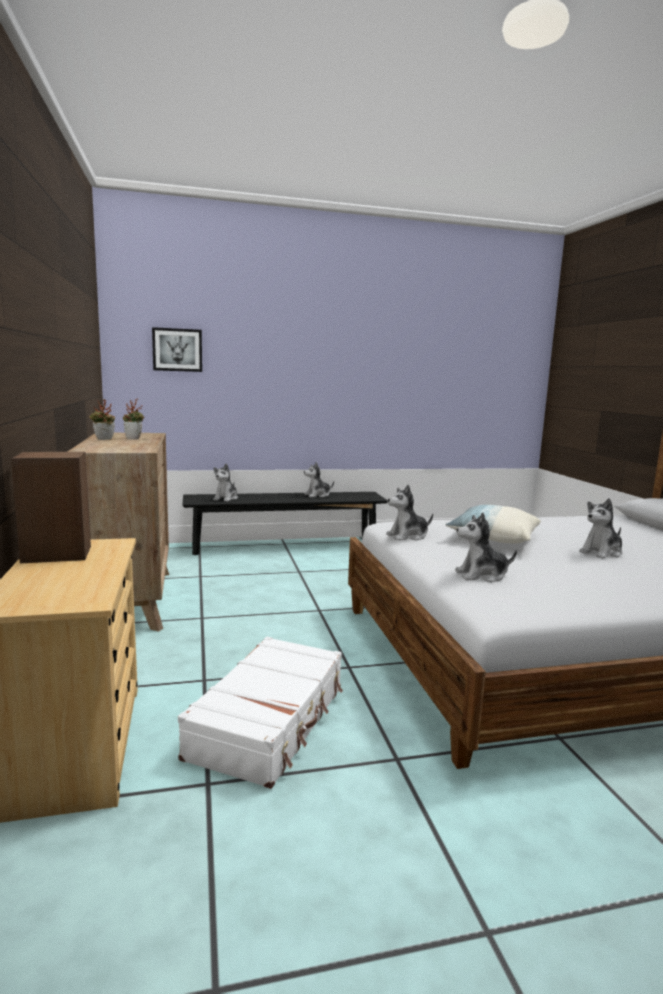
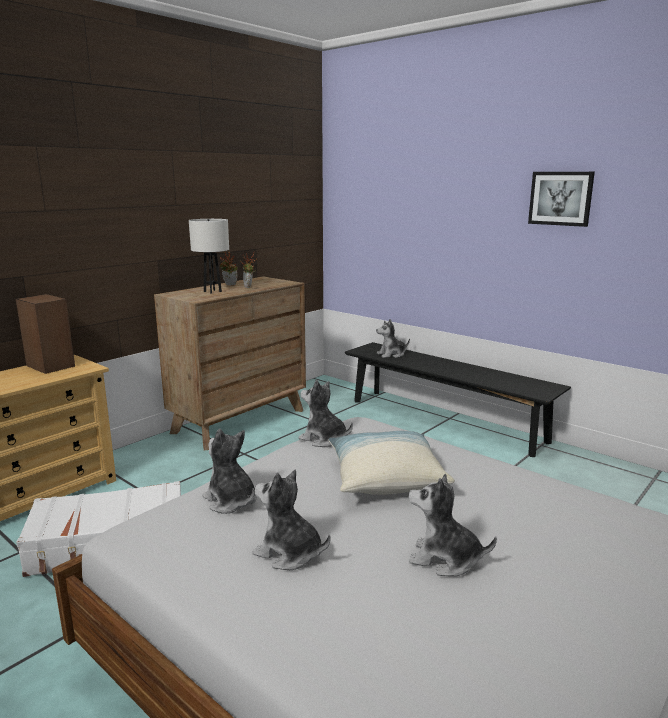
camera: 55 degrees right, 5 degrees up
(120, 445) = (212, 291): none -> white table lamp
(177, 350) = (375, 199): picture -> picture (560, 198)
(317, 495) = (486, 373): plush toy -> plush toy (289, 553)

